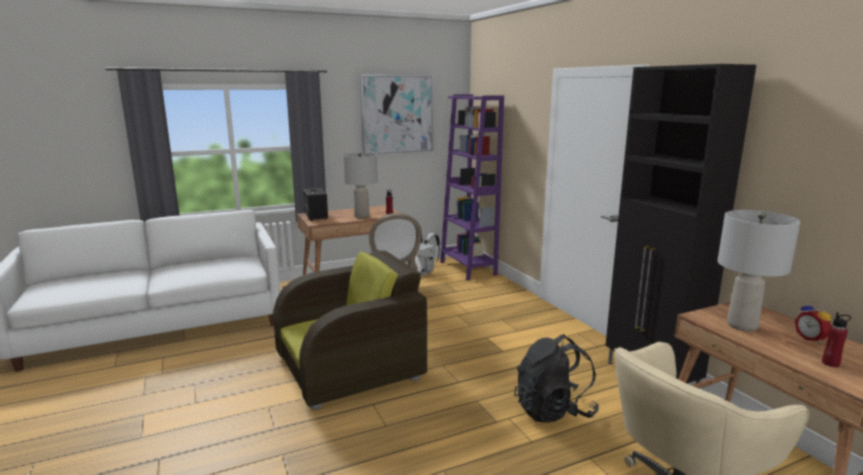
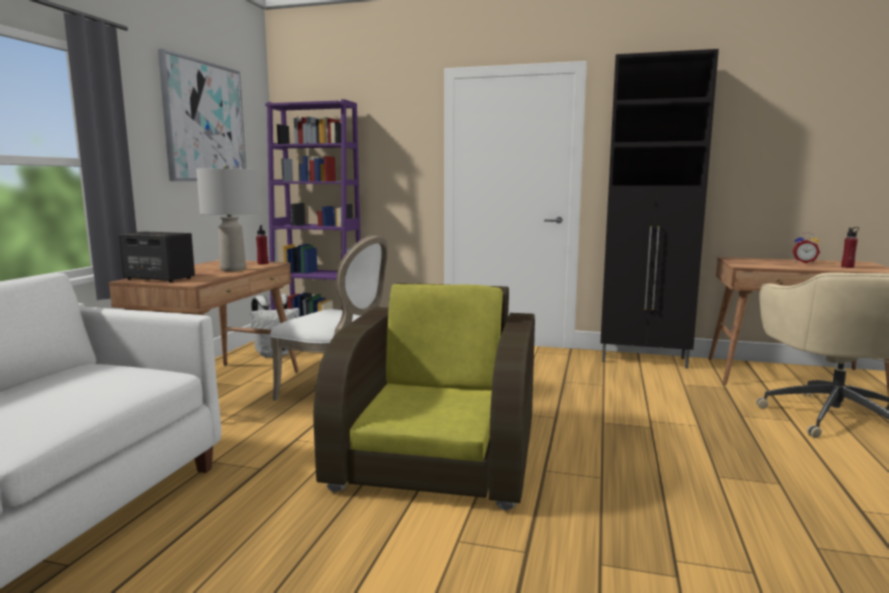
camera: 50 degrees left, 5 degrees down
(553, 410) = (656, 402): black backpack -> none
(742, 326) = (770, 264): grey table lamp -> none

